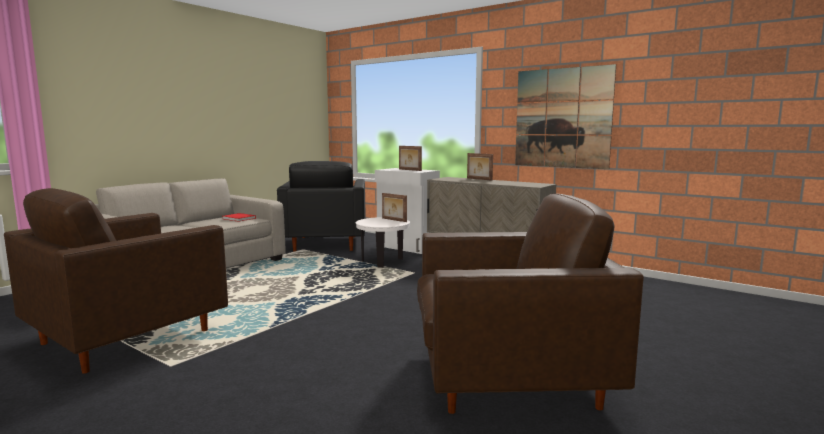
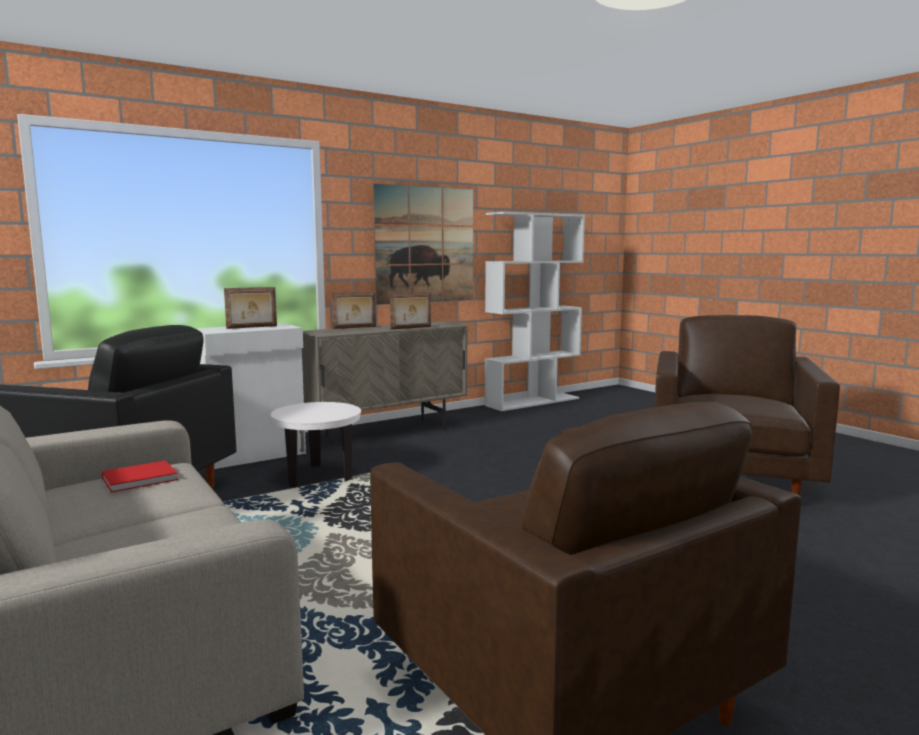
camera: 70 degrees left, 0 degrees up
(393, 220) = (316, 406): picture frame -> picture frame (411, 328)
(667, 285) = (532, 402): none -> white bookcase

